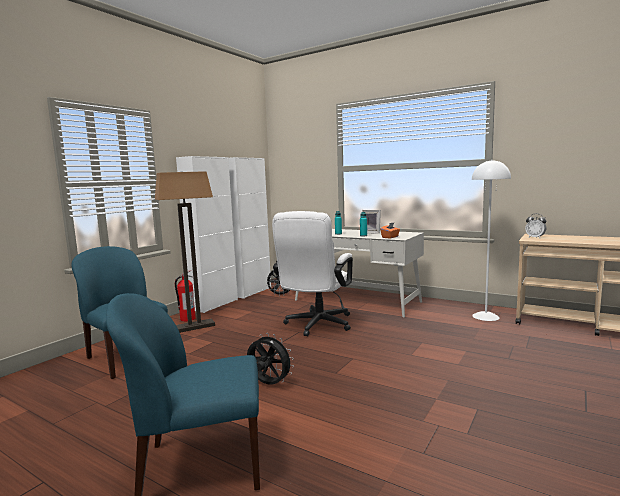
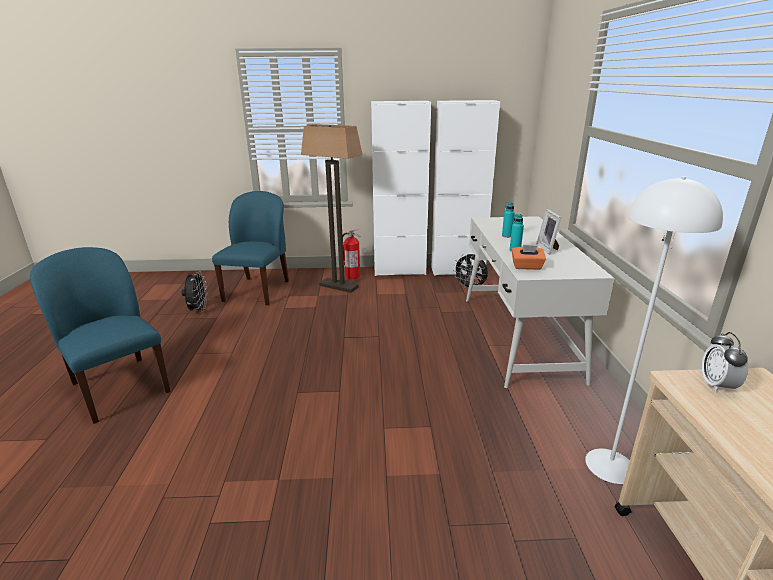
camera: 55 degrees right, 15 degrees up
(269, 384) = (251, 366): black fan -> black fan (198, 310)
(316, 325) = (405, 339): white office chair -> none

